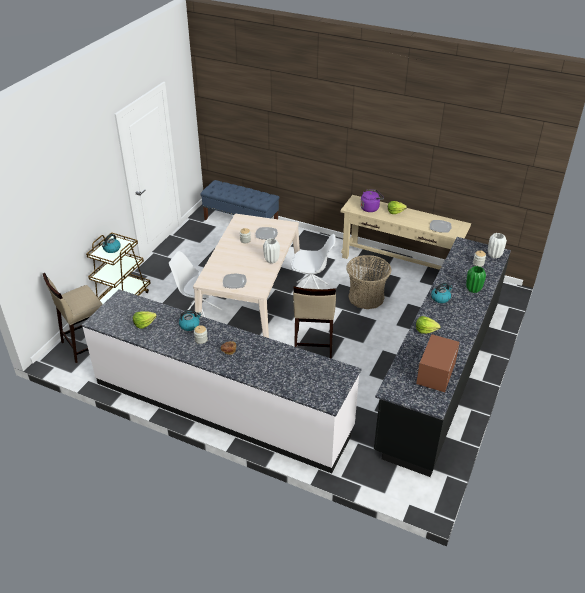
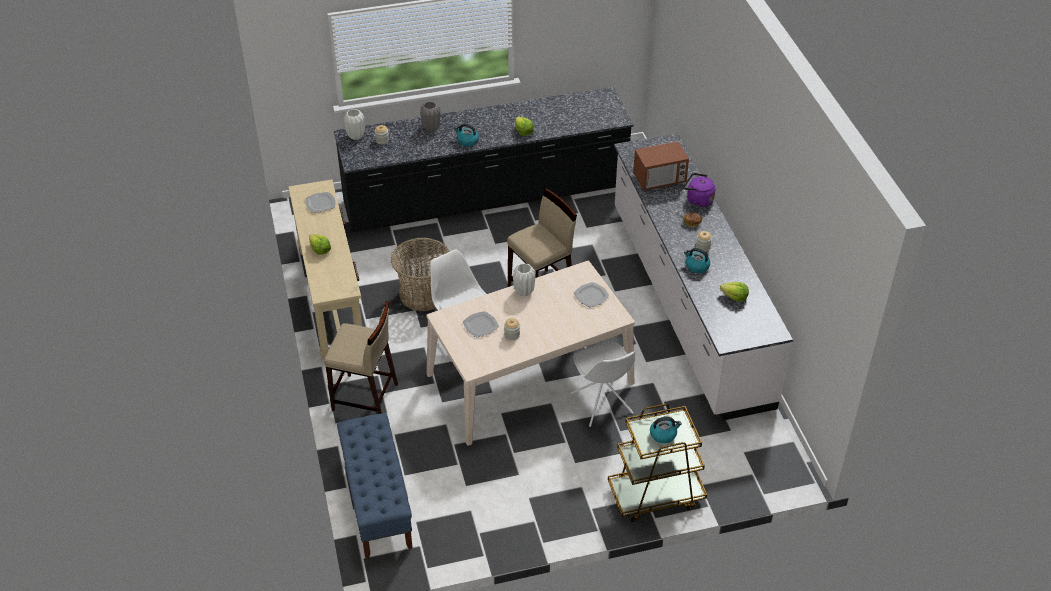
camera: 130 degrees left, 5 degrees up
(86, 344) = (750, 465): beige stool -> beige stool (365, 398)
(370, 208) = (331, 272): purple kettle -> purple kettle (698, 200)
(435, 375) = (573, 106): microwave -> microwave (659, 179)
(473, 289) = (431, 128): green vase -> grey vase

